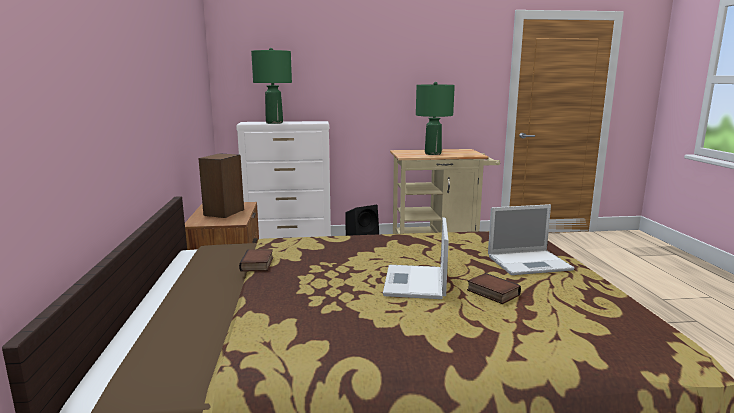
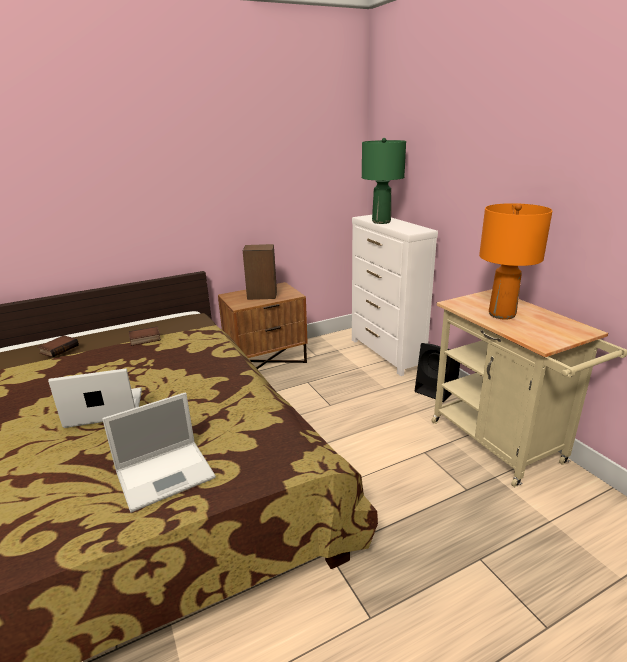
camera: 70 degrees right, 10 degrees up
(432, 153) = (501, 314): green table lamp -> orange table lamp
(491, 293) = (75, 453): book -> book (59, 349)
(530, 262) = (167, 473): laptop -> laptop turned 90 degrees counterclockwise

